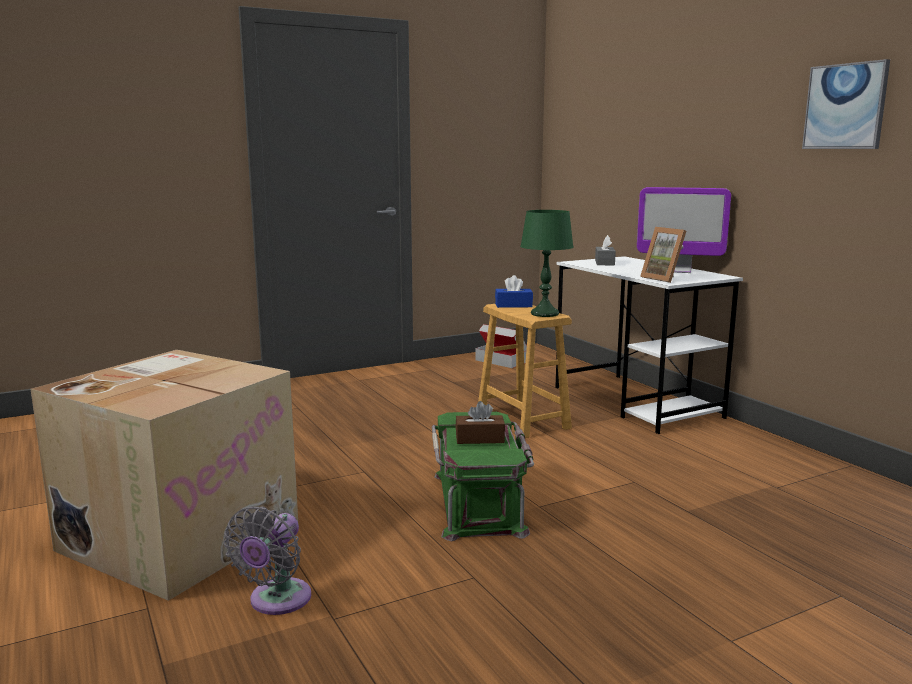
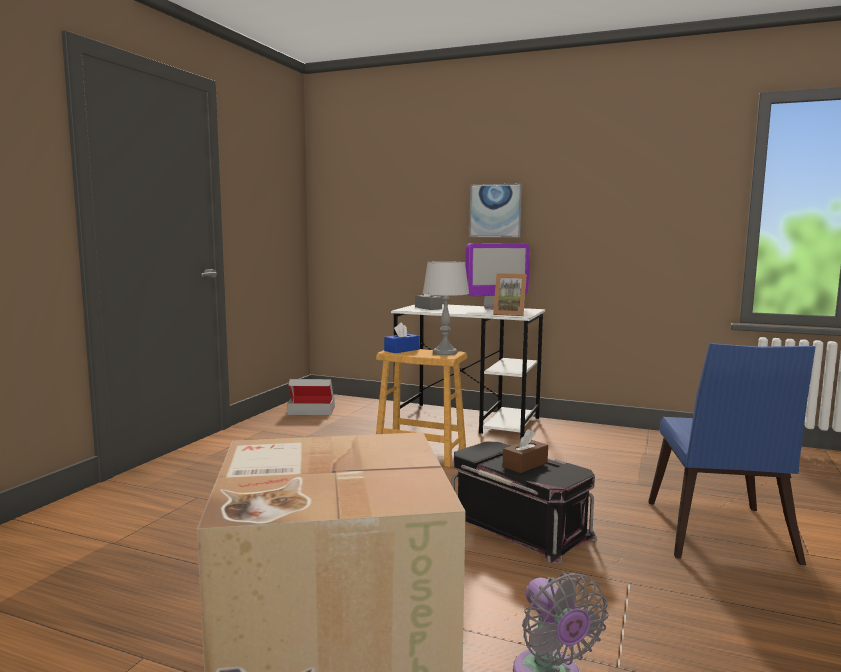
camera: 40 degrees left, 5 degrees down
(480, 503) = (520, 525): green storage box -> black storage box
(544, 314) = (445, 353): green table lamp -> grey table lamp
(659, 584) = (719, 536): none -> blue chair
(845, 106) = (621, 184): picture -> picture (495, 211)

